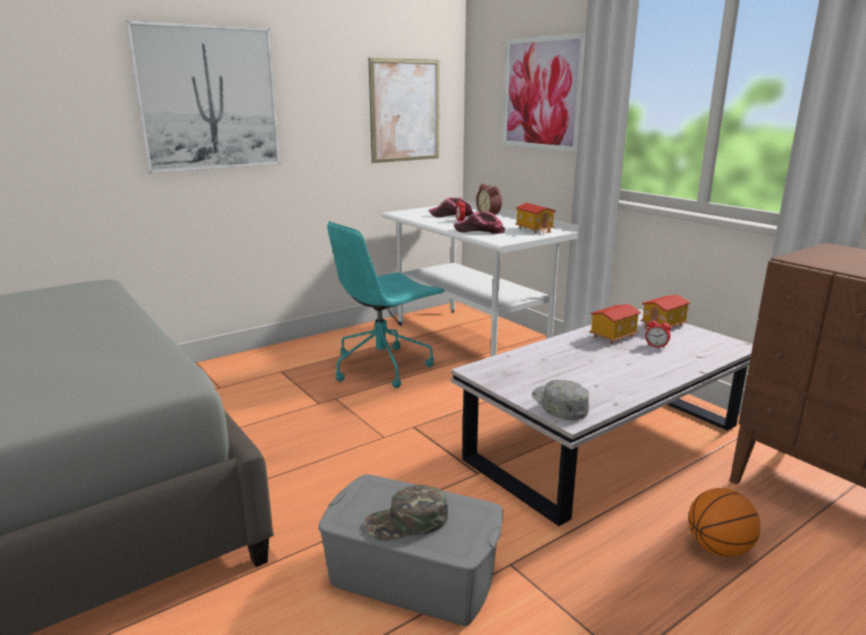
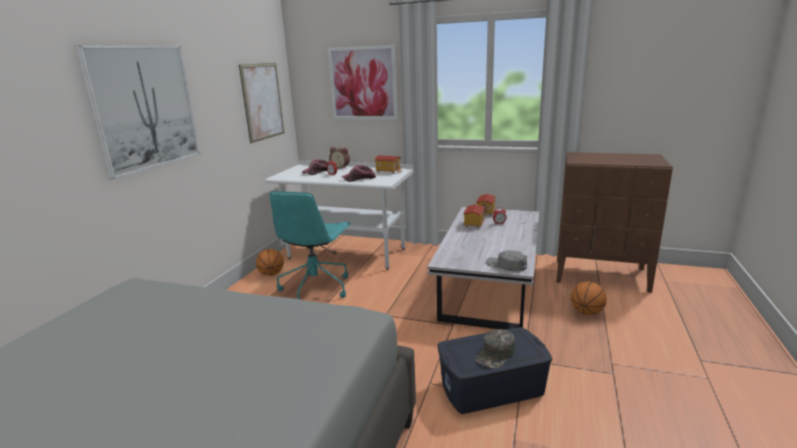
camera: 35 degrees left, 0 degrees up
(360, 336) = (271, 274): none -> basketball
(413, 576) = (492, 388): grey storage box -> blue storage box

